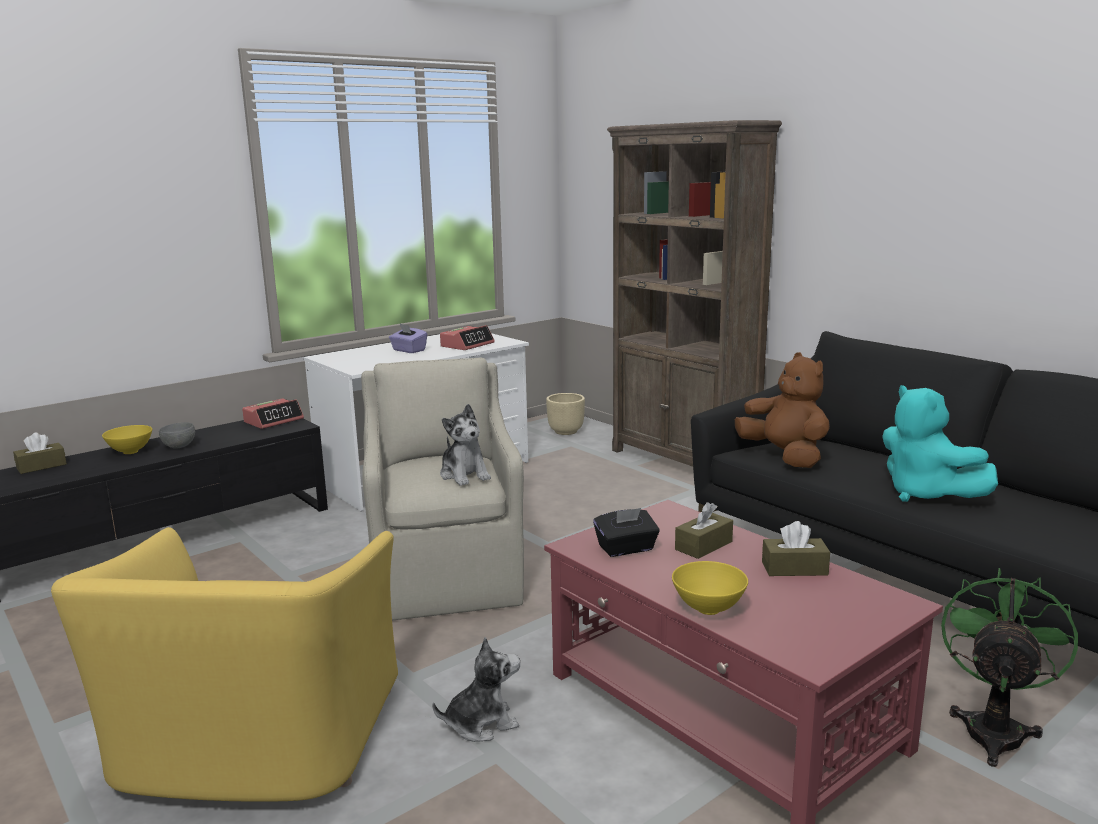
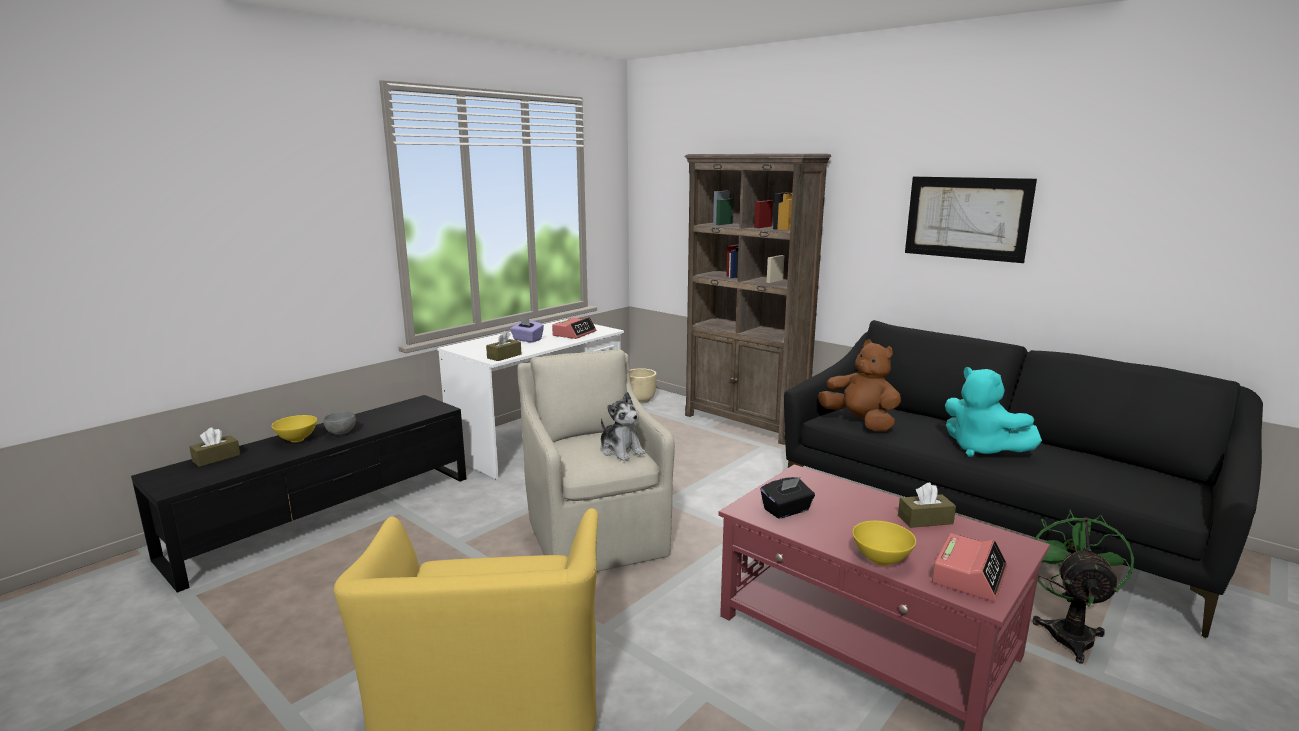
camera: 10 degrees left, 0 degrees up
(274, 420) = (416, 404): alarm clock -> alarm clock (969, 575)
(481, 723) = (680, 666): plush toy -> none
(703, 546) = (845, 504): brown tissue box -> brown tissue box (504, 356)
(944, 197) = (966, 218): none -> picture

